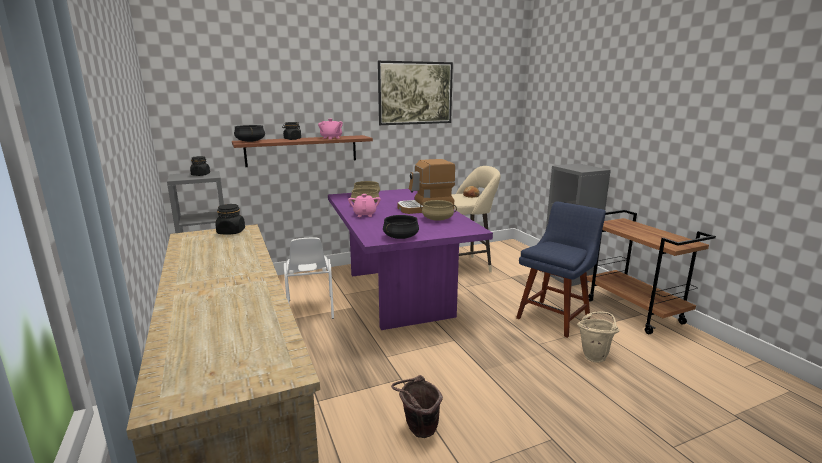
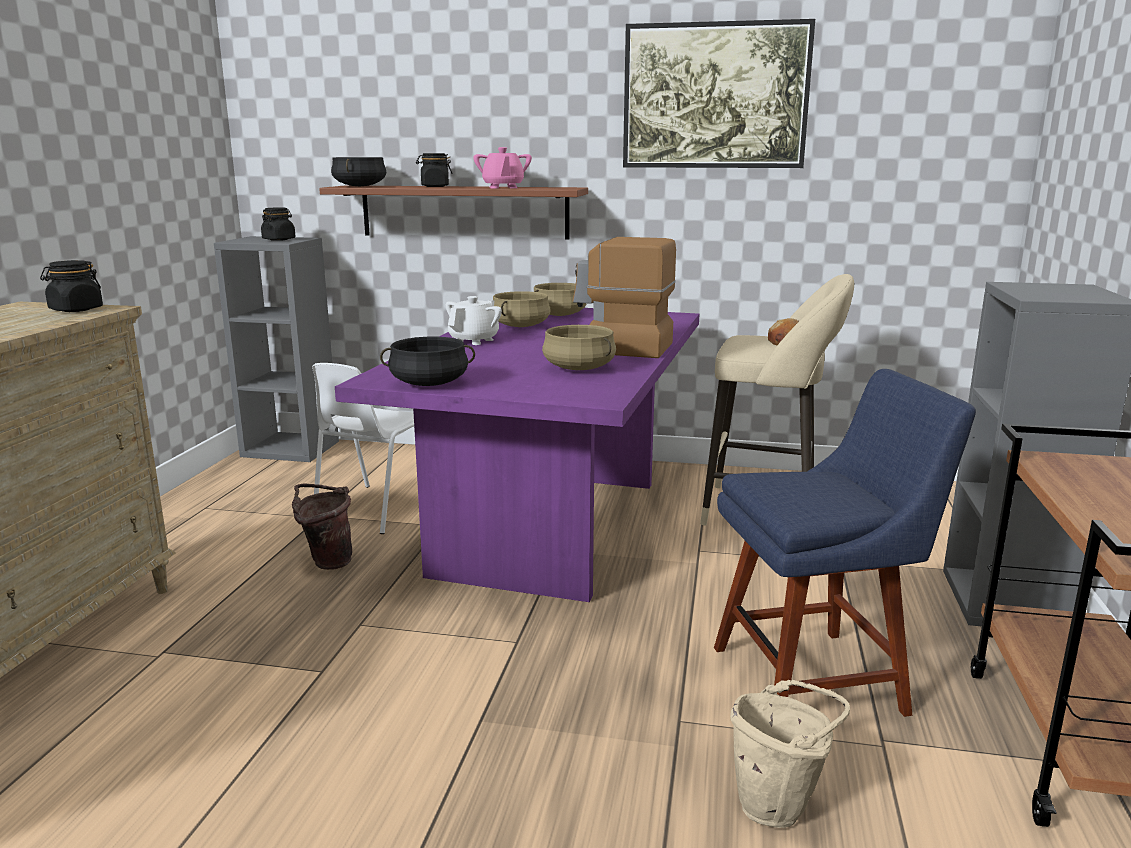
camera: 35 degrees right, 0 degrees up
(365, 214) = (474, 340): pink teapot -> white teapot
(418, 431) = (204, 770): brown bucket -> brown bucket (326, 562)

